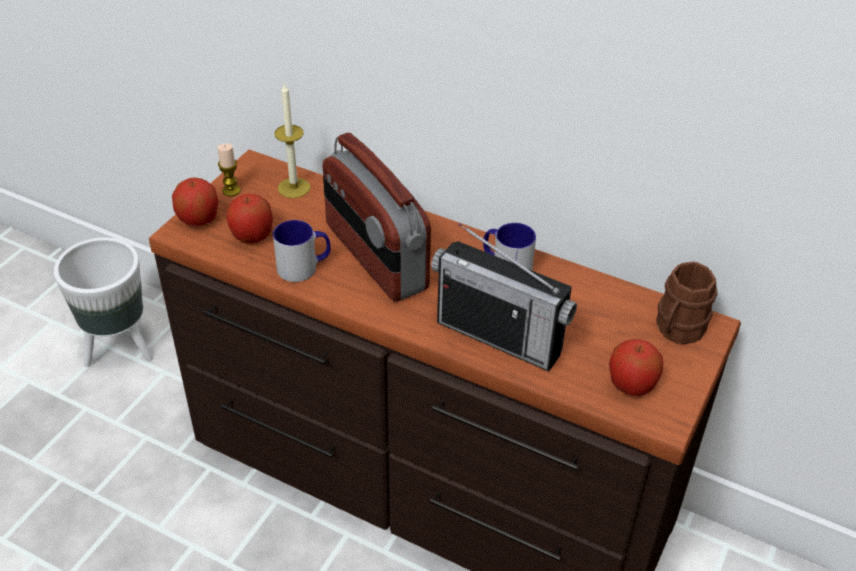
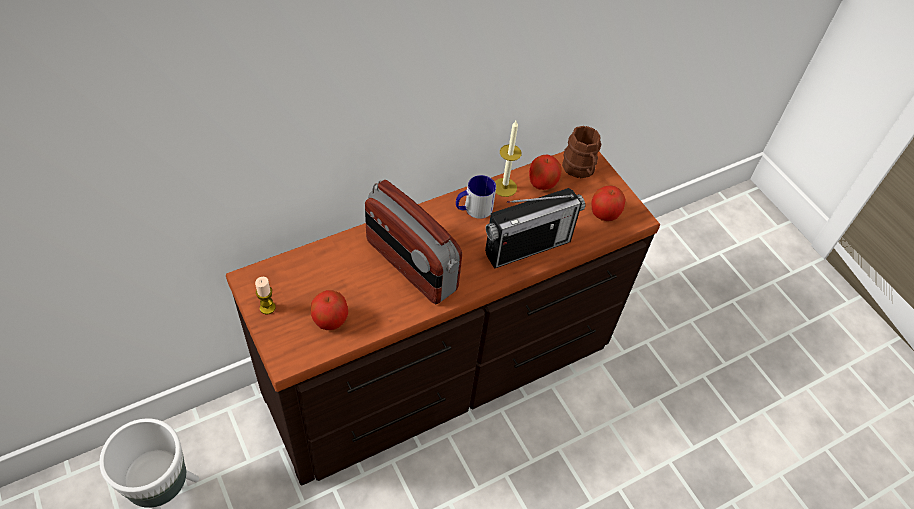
camera: 60 degrees left, 10 degrees up
(198, 220) = (283, 343): apple -> apple (542, 183)
(294, 188) = (299, 270): candle -> candle (504, 187)
(304, 267) = (388, 307): mug -> none
(375, 257) = (410, 266): radio -> radio turned 45 degrees clockwise

